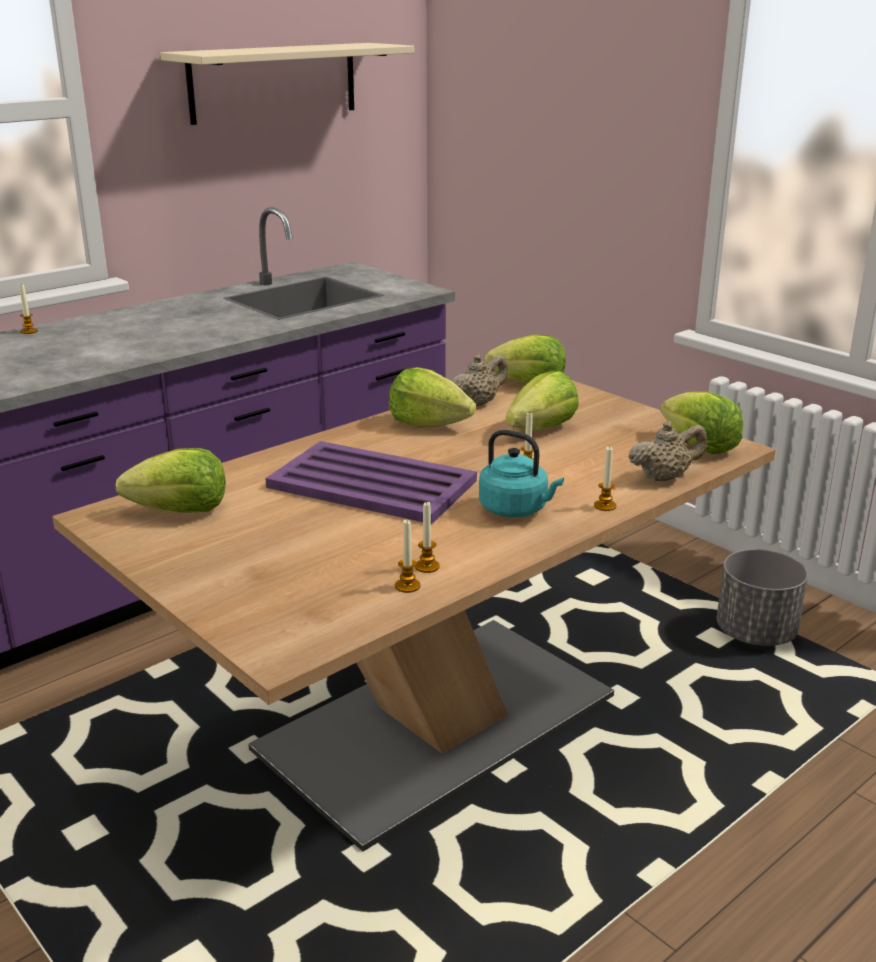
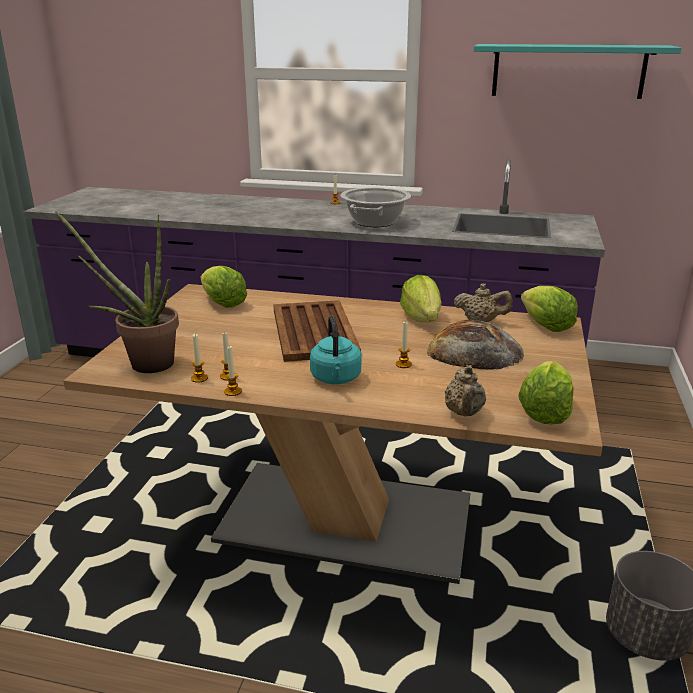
camera: 55 degrees right, 0 degrees up
(164, 337) = (375, 222): none -> cooking pot
(274, 82) = (568, 71): beige shelf -> turquoise shelf
(303, 614) = (143, 363): none -> potted plant
(370, 483) = (314, 331): purple tray -> brown tray
(542, 429) = (474, 351): lettuce -> bread
(605, 506) = (382, 405): candle -> candle (233, 391)
(664, 477) = (464, 413): beige teapot -> beige teapot turned 60 degrees clockwise

